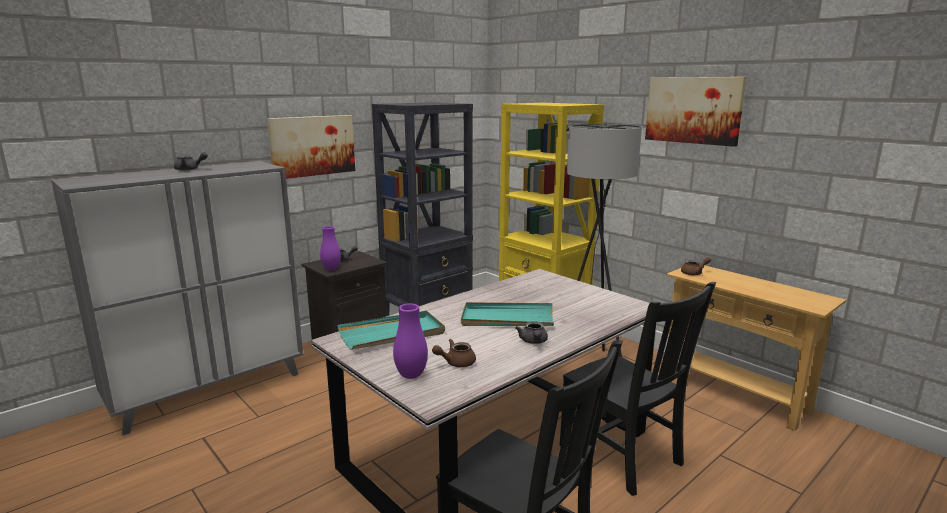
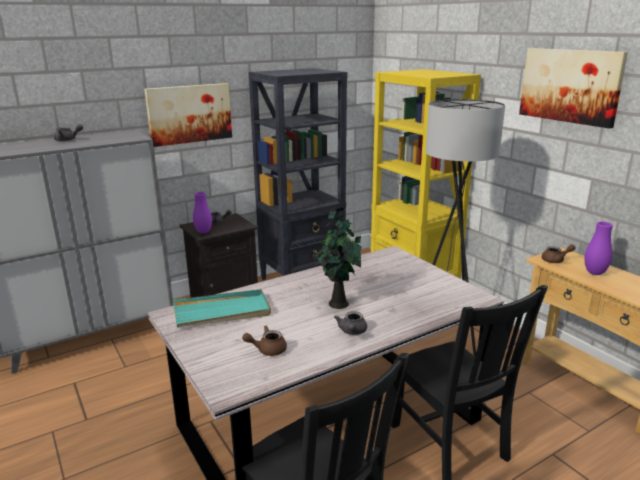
camera: 10 degrees right, 5 degrees up
(411, 375) = (220, 360): purple vase -> purple vase (594, 273)
(507, 318) = (337, 303): turquoise tray -> potted plant

